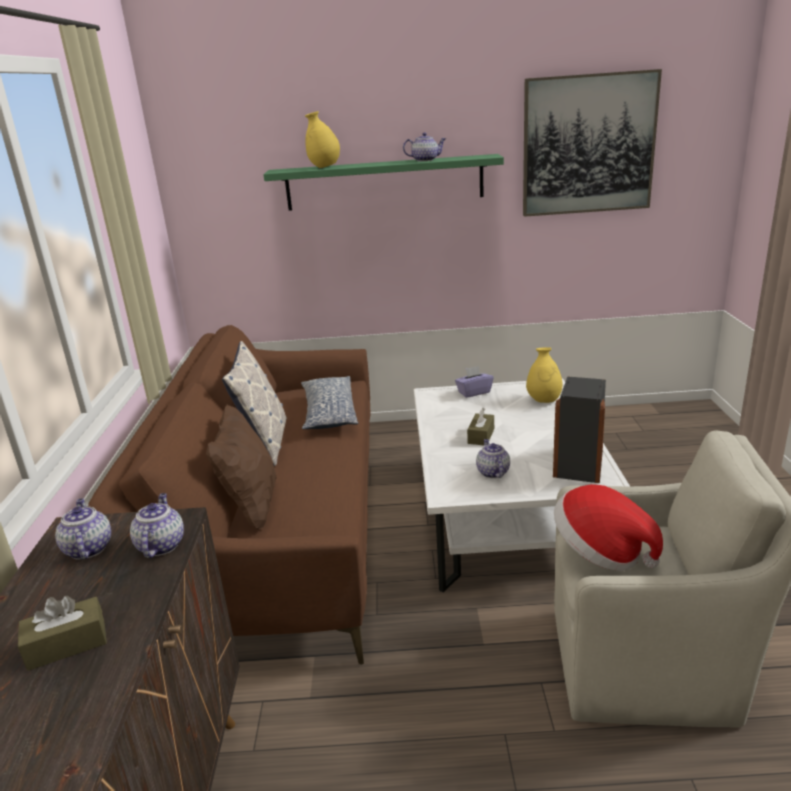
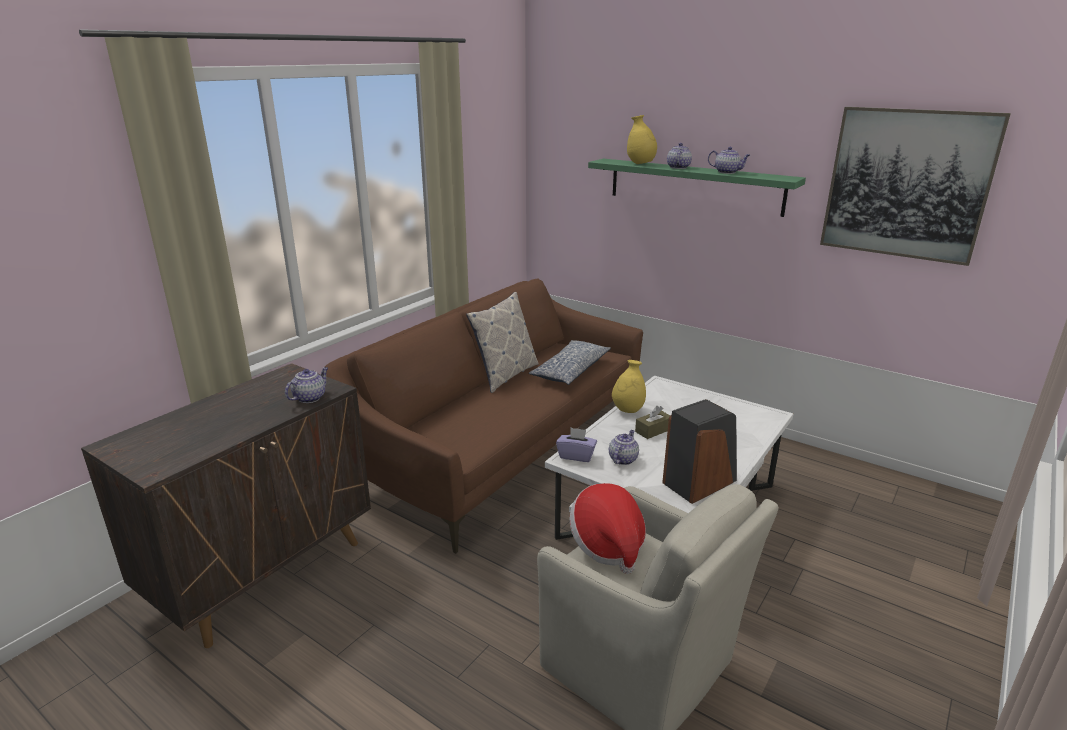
camera: 35 degrees right, 0 degrees up
(67, 644) = (217, 424): brown tissue box -> none
(87, 548) = (281, 384): teapot -> teapot (678, 167)
(251, 507) = (447, 412): brown pillow -> none
(474, 392) = (696, 396): purple tissue box -> purple tissue box (576, 455)
(544, 401) = (746, 425): yellow vase -> yellow vase (628, 410)

